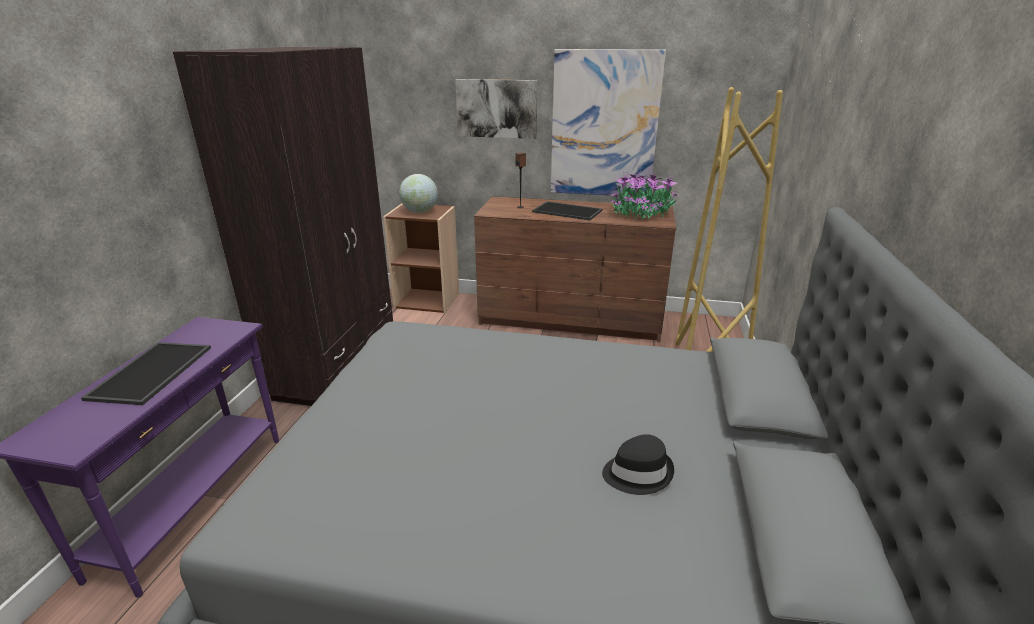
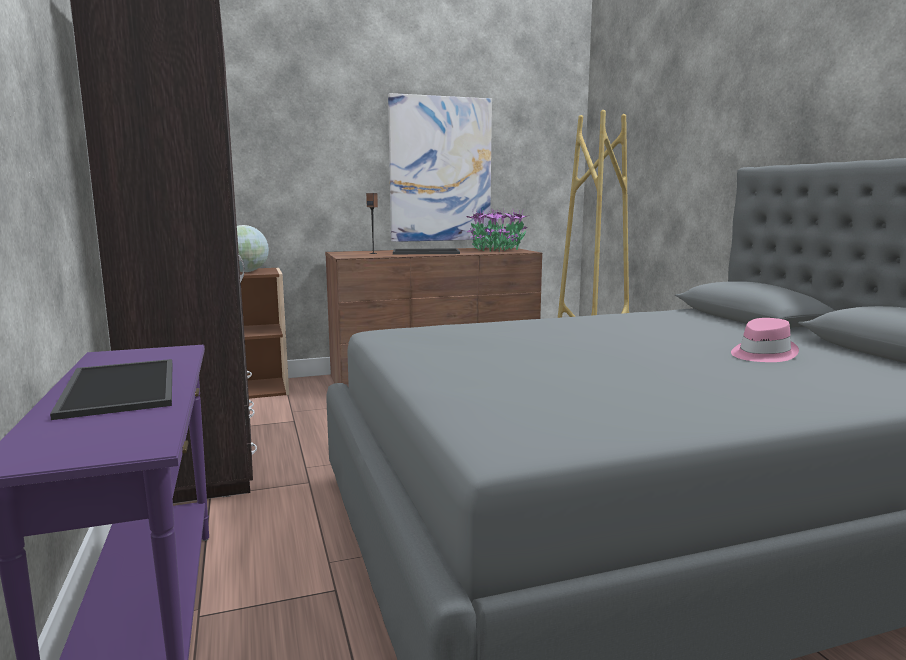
camera: 30 degrees left, 15 degrees down
(496, 108) = (327, 153): picture -> none
(637, 473) = (761, 354): black hat -> pink hat

